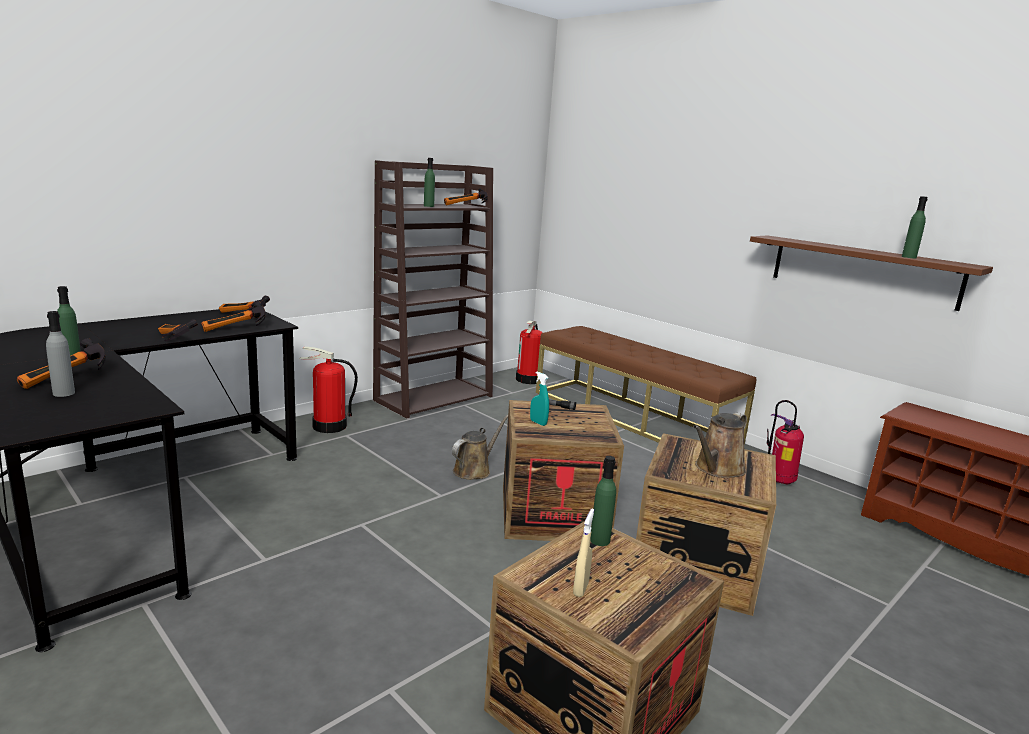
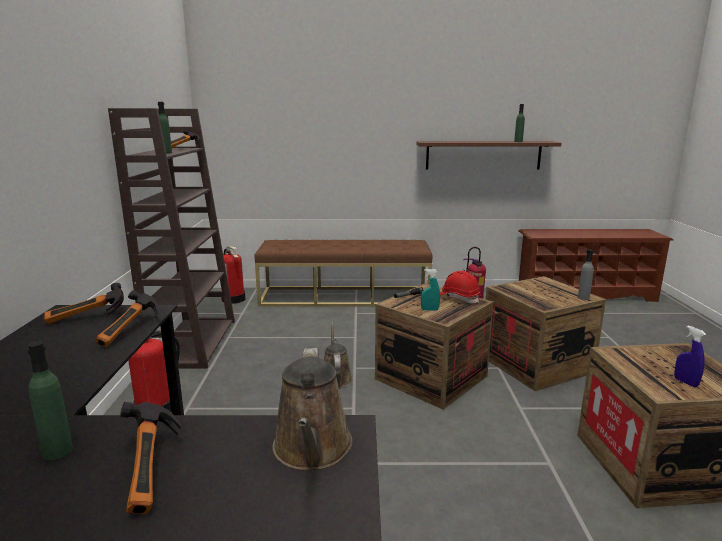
camera: 45 degrees left, 0 degrees up
(64, 393) = (213, 483): grey bottle -> grey bottle (583, 297)
(170, 341) = (106, 372): hammer -> none
(580, 589) = (685, 382): beige spray bottle -> blue spray bottle
(596, 428) = (458, 298): none -> red hard hat
(599, 540) = (624, 355): green bottle -> none
(717, 469) = (551, 293): brown watering can -> brown watering can (312, 450)

